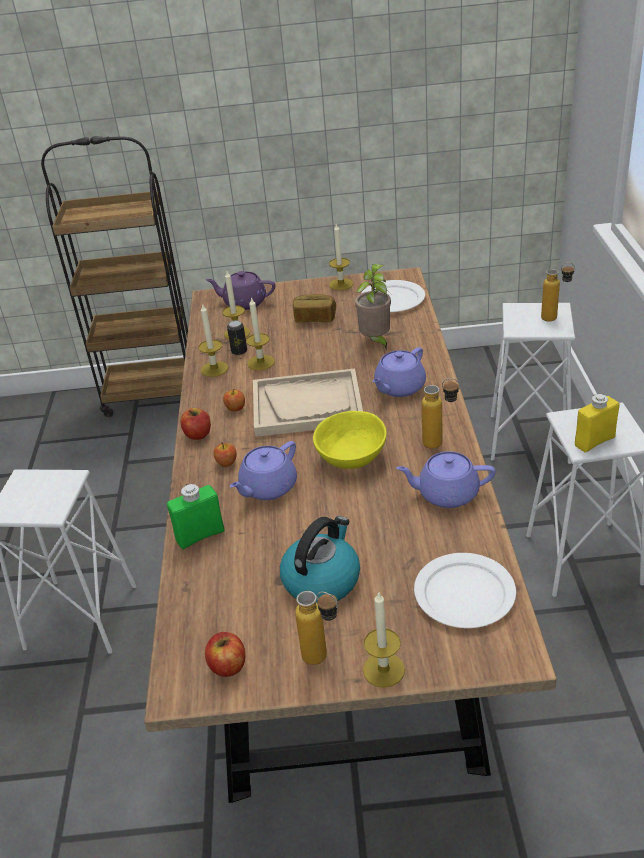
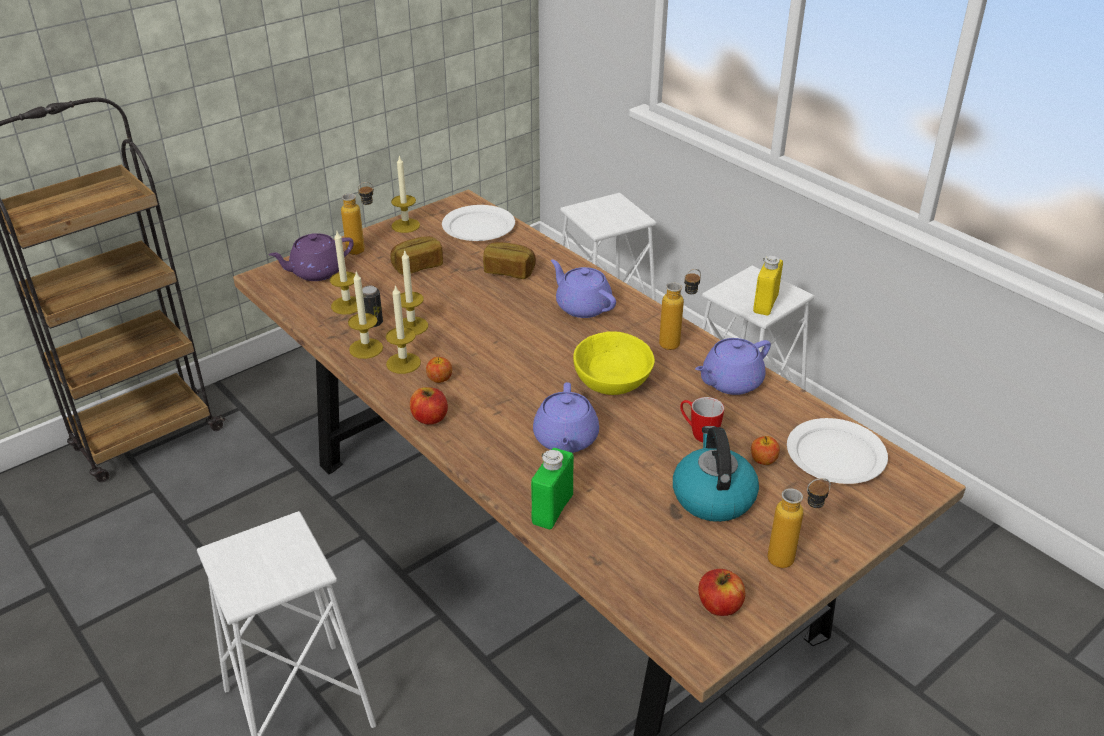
camera: 40 degrees left, 0 degrees up
(226, 463) = (495, 433): apple -> apple (763, 460)
(307, 405) = (512, 351): beige tray -> none
(370, 525) = (698, 433): none -> mug
(375, 341) = (509, 271): potted plant -> bread
(383, 670) = (845, 542): candle -> candle (403, 363)
(399, 388) = (582, 306): purple teapot -> purple teapot turned 135 degrees clockwise
(555, 319) = (623, 210): bottle -> bottle (363, 250)

